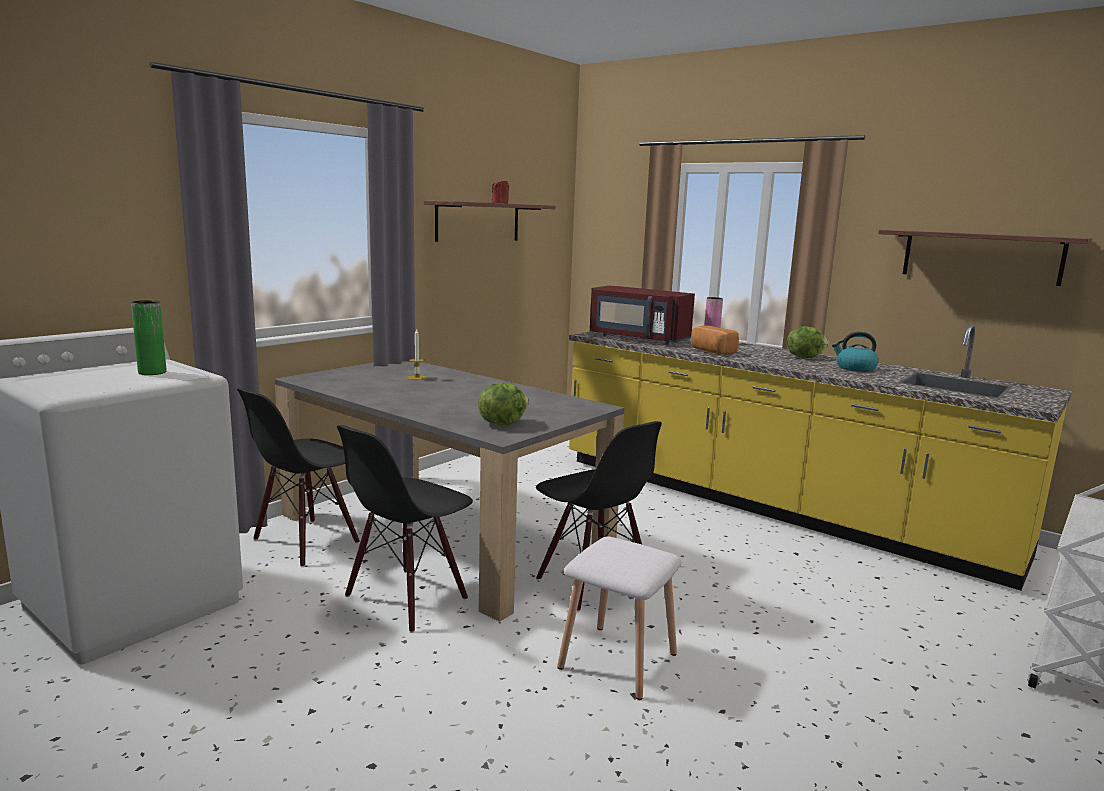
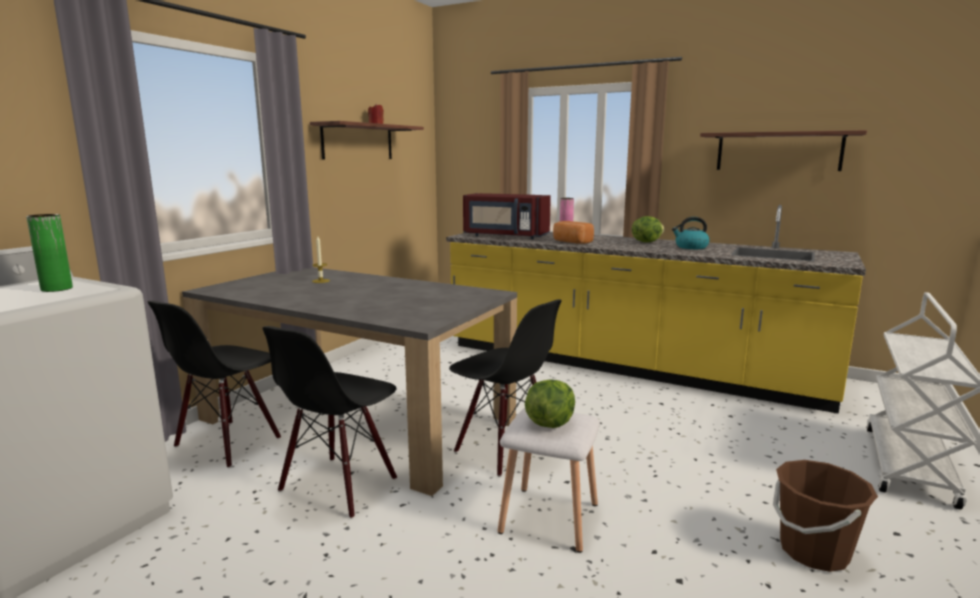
camera: 10 degrees left, 0 degrees up
(502, 423) = (417, 313): lettuce -> lettuce (549, 423)
(910, 739) = (813, 552): none -> brown bucket

